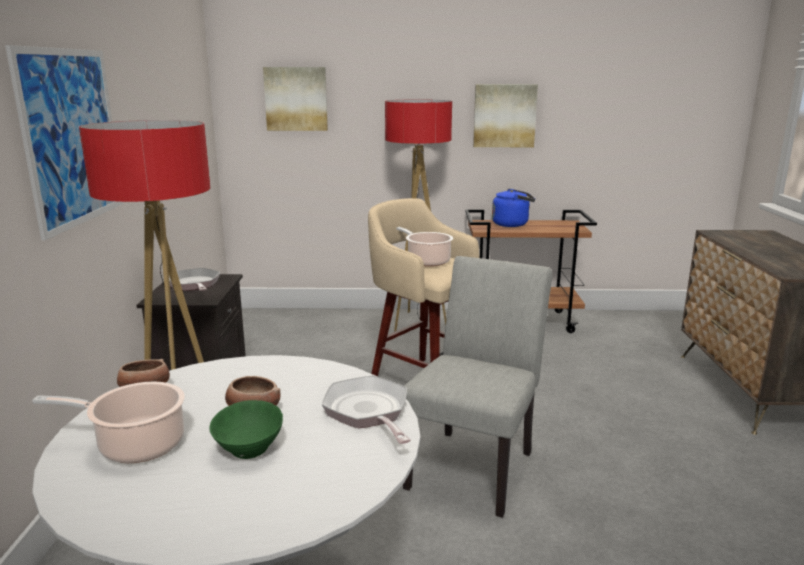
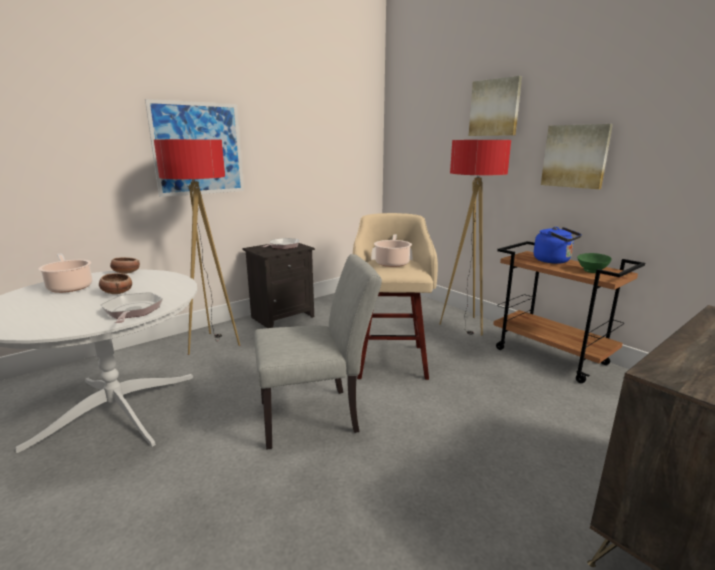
camera: 50 degrees right, 0 degrees up
(248, 450) = (73, 303): green bowl -> green bowl (591, 271)
(296, 99) = (424, 140): picture -> picture (495, 108)
(368, 412) = (132, 311): frying pan -> frying pan turned 45 degrees counterclockwise

